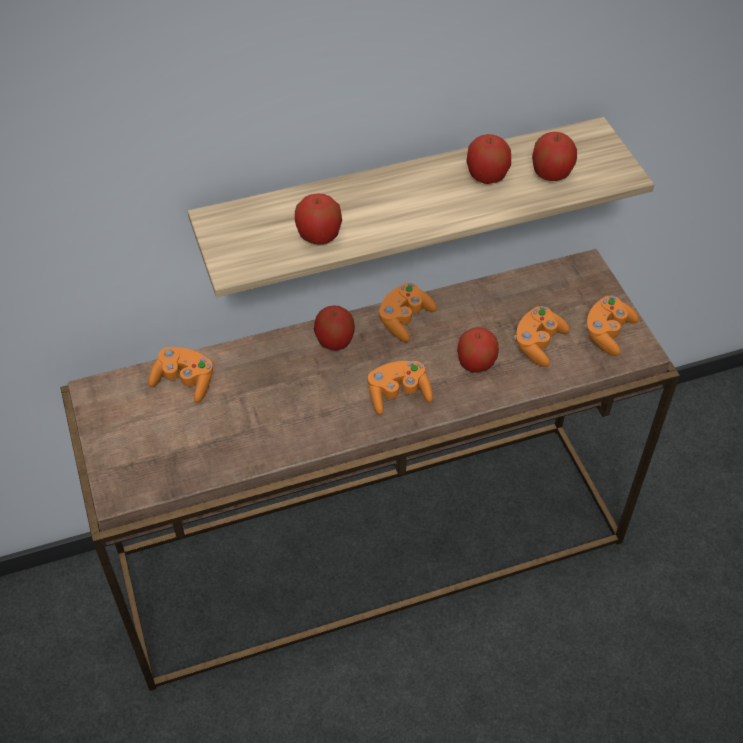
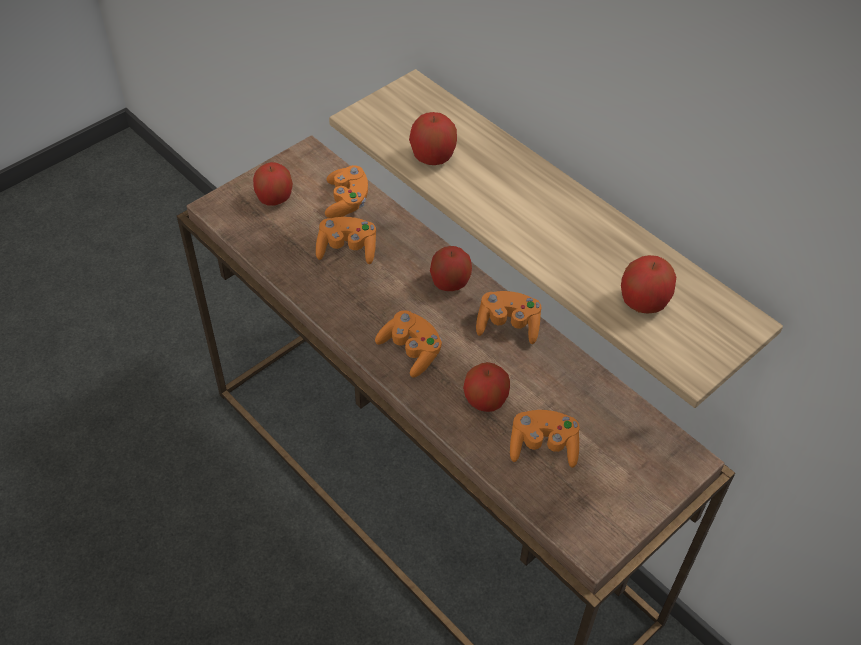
camera: 65 degrees right, 0 degrees up
(486, 176) = (601, 251): apple -> apple (274, 199)
(607, 333) = (598, 507): orange game controller -> orange game controller (347, 249)

